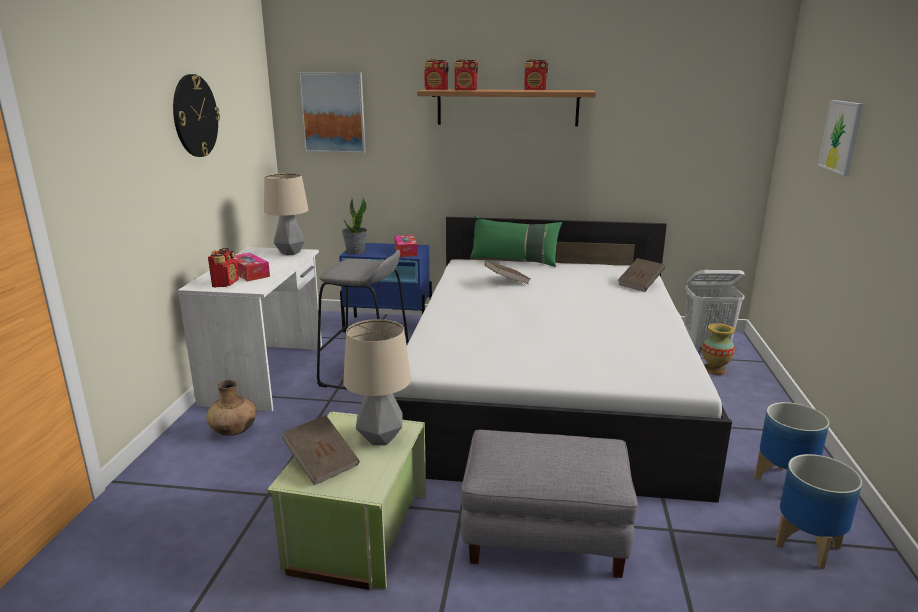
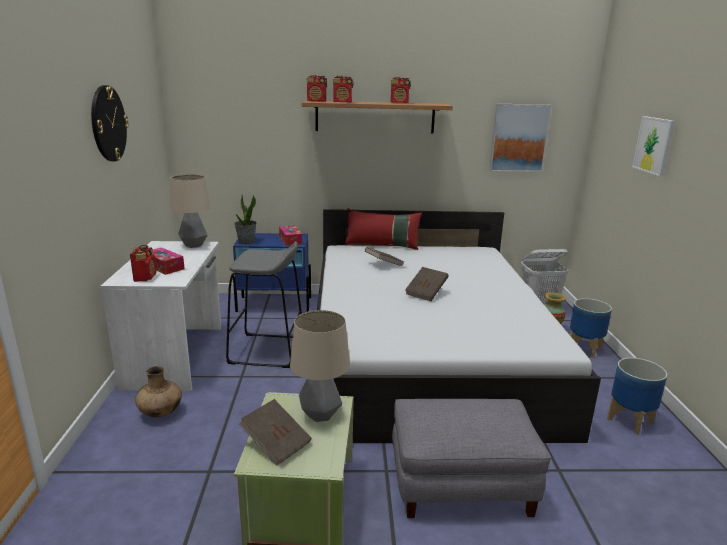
camera: 10 degrees left, 0 degrees up
(333, 112) = (222, 119): picture -> picture (519, 138)
(514, 261) = (382, 245): green pillow -> red pillow
(640, 284) = (491, 263): brown book -> brown book (426, 293)
(808, 547) = (664, 474): planter -> planter (585, 349)

